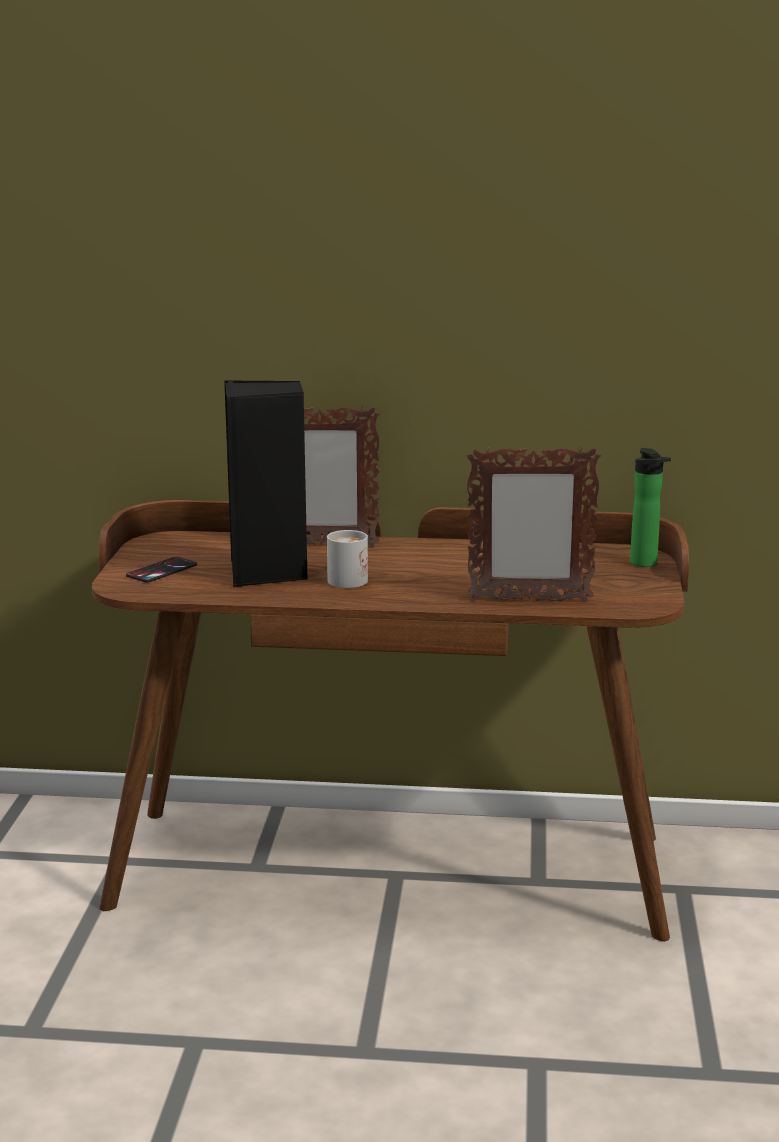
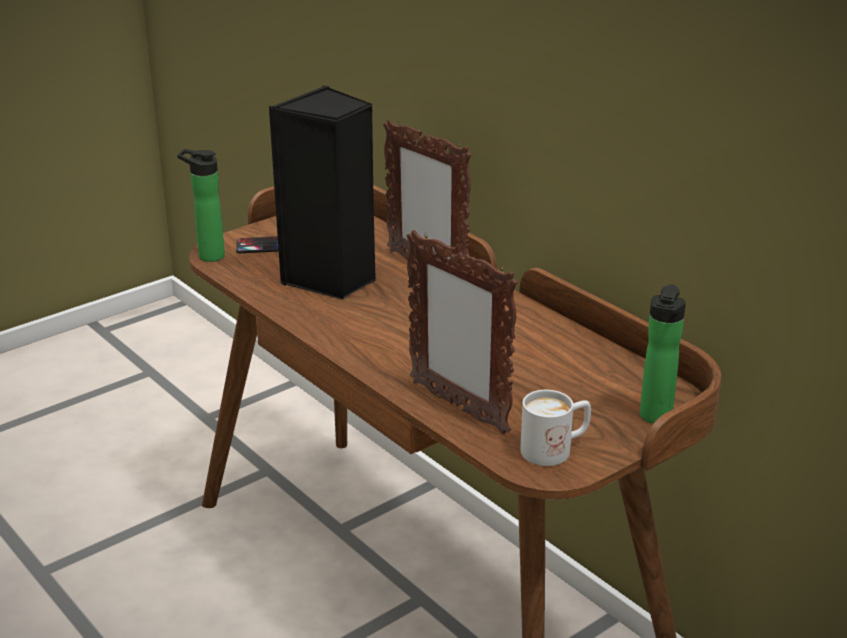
camera: 45 degrees right, 10 degrees up
(125, 592) = (207, 256): none -> bottle
(351, 578) = (375, 314): white mug -> white mug (555, 449)

